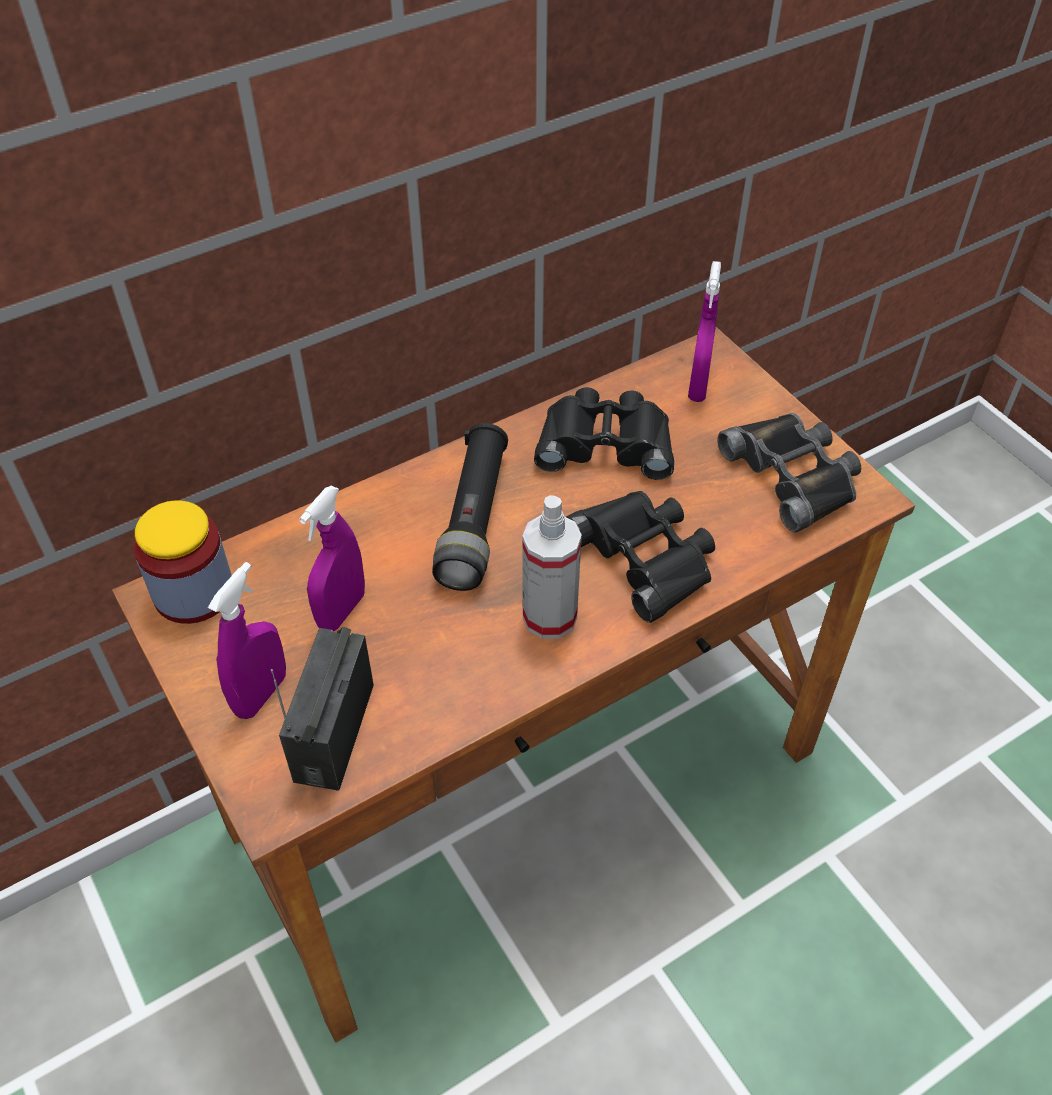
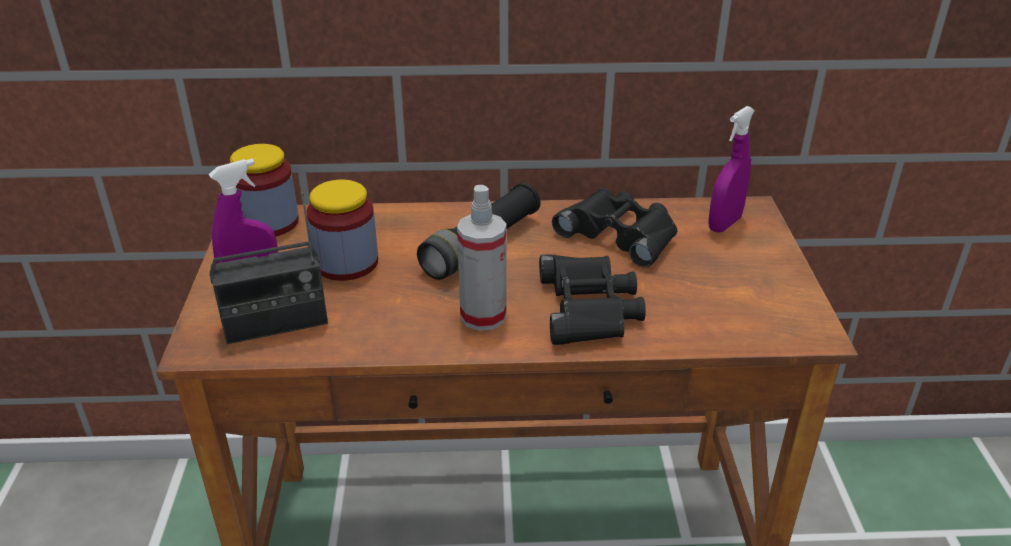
camera: 30 degrees right, 15 degrees down
(333, 732) = (275, 323): radio -> radio turned 150 degrees counterclockwise
(341, 611) = (346, 263): purple spray bottle -> jar
(793, 475) = (759, 299): black binoculars -> none

